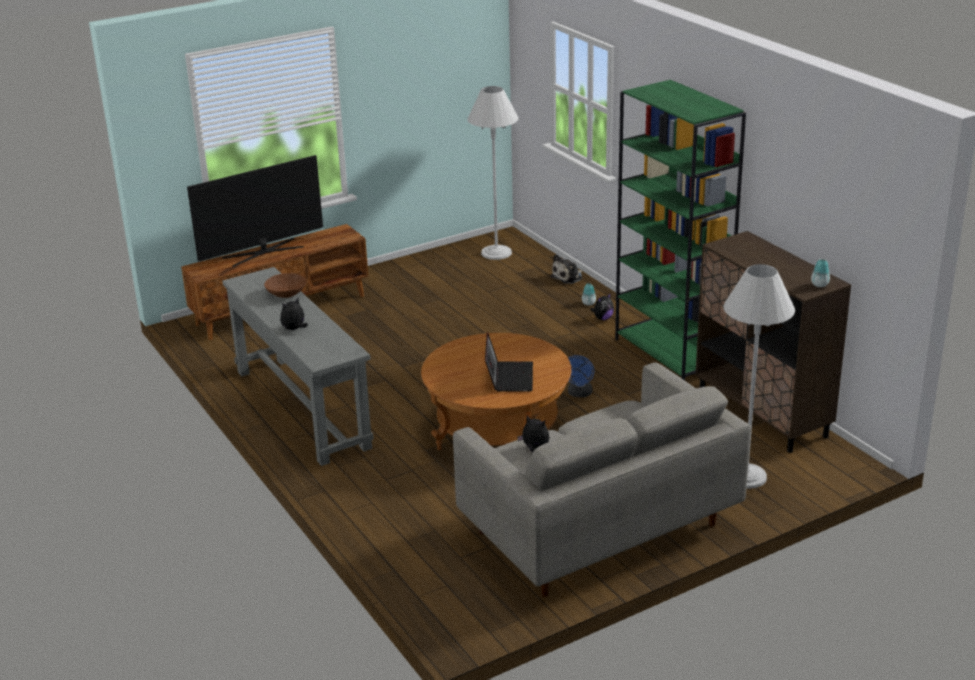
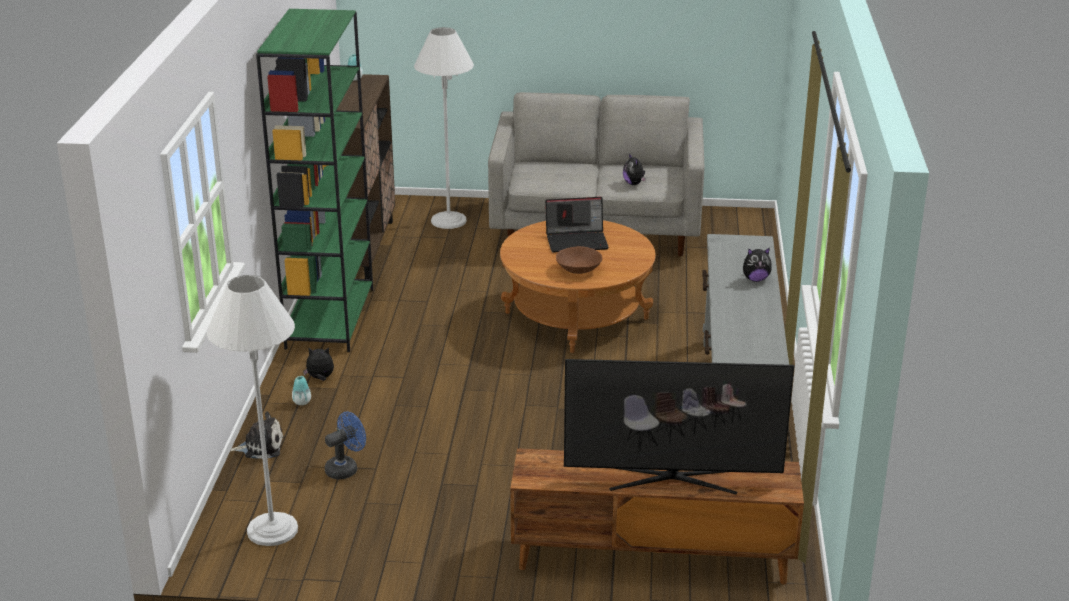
camera: 145 degrees left, 0 degrees up
(286, 294) = (729, 321): brown bowl -> brown bowl (578, 270)
(509, 377) = (577, 241): laptop -> laptop turned 135 degrees counterclockwise
(579, 394) = (466, 317): blue fan -> blue fan (346, 468)

